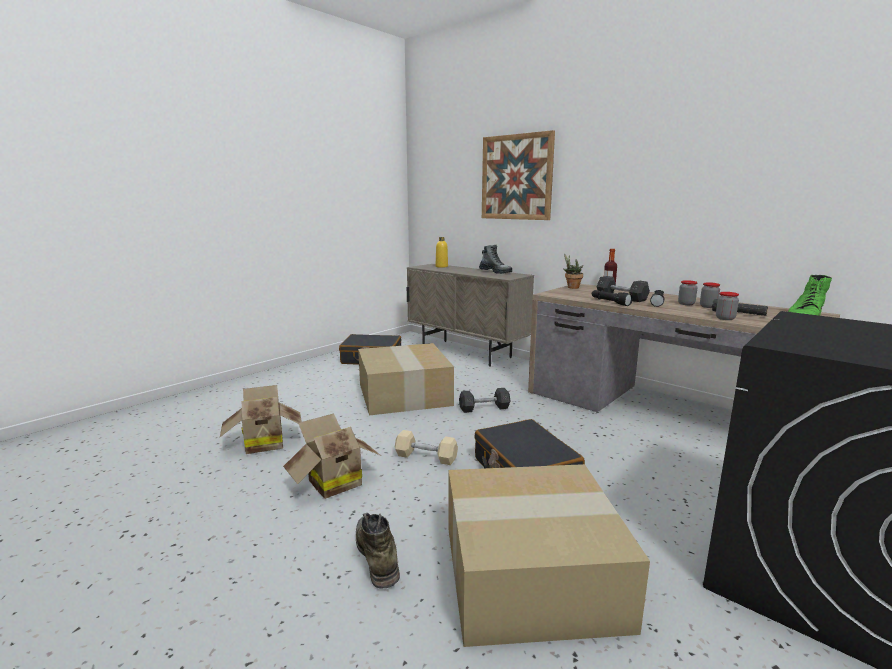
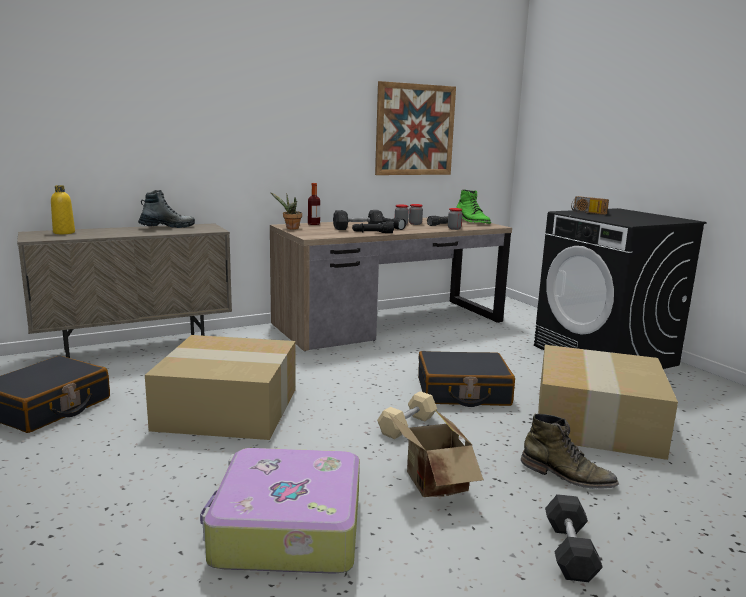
camera: 70 degrees left, 0 degrees up
(263, 443) = (286, 529): cardboard box -> suitcase
(376, 555) = (567, 476): green boot -> green boot turned 150 degrees counterclockwise
(484, 408) = (318, 377): grey dumbbell -> grey dumbbell (569, 551)
(516, 177) = (172, 99): picture -> picture (415, 130)
(838, 324) = (587, 212): none -> radio

